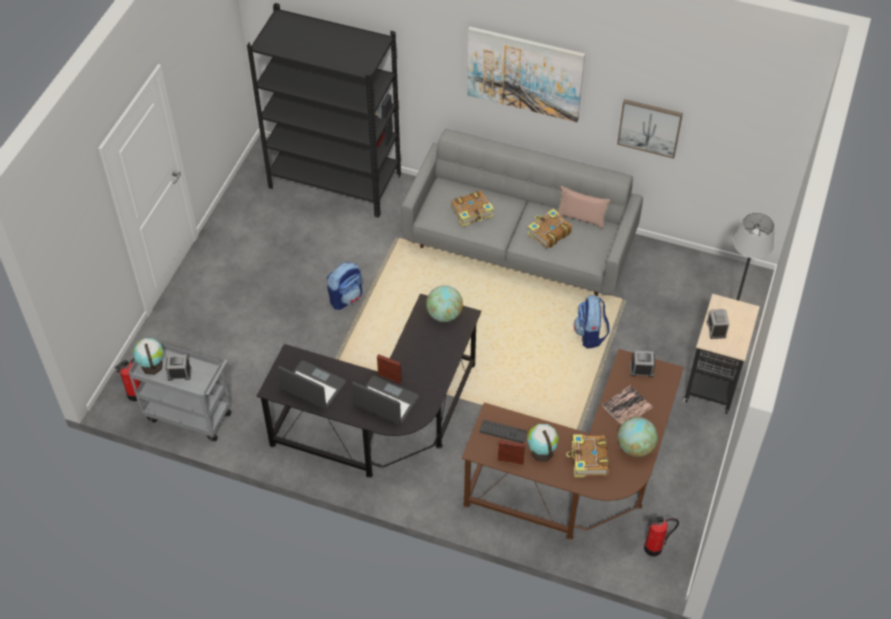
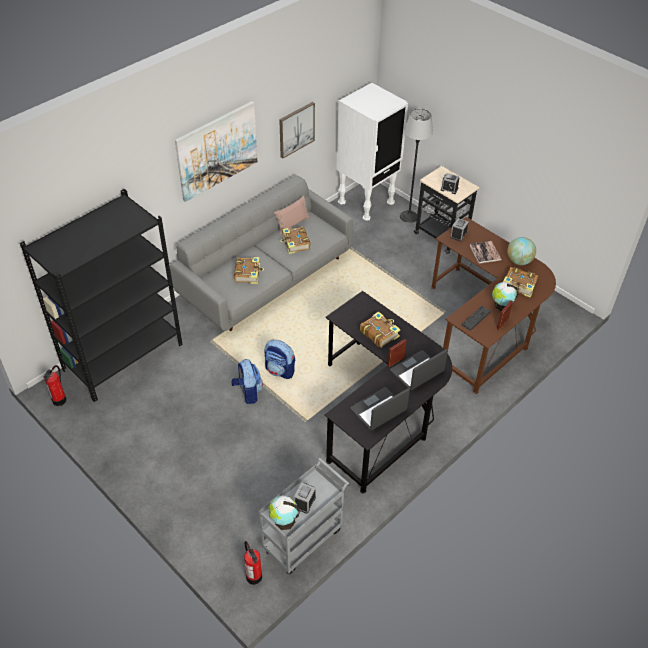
camera: 65 degrees left, 5 degrees down
(423, 349) = (379, 333): none -> book
(444, 315) = (354, 310): globe -> none
(590, 335) = (368, 275): backpack -> backpack (280, 370)
(653, 548) = (550, 313): fire extinguisher -> fire extinguisher (59, 400)
(722, 285) = (367, 202): none -> white cabinet

